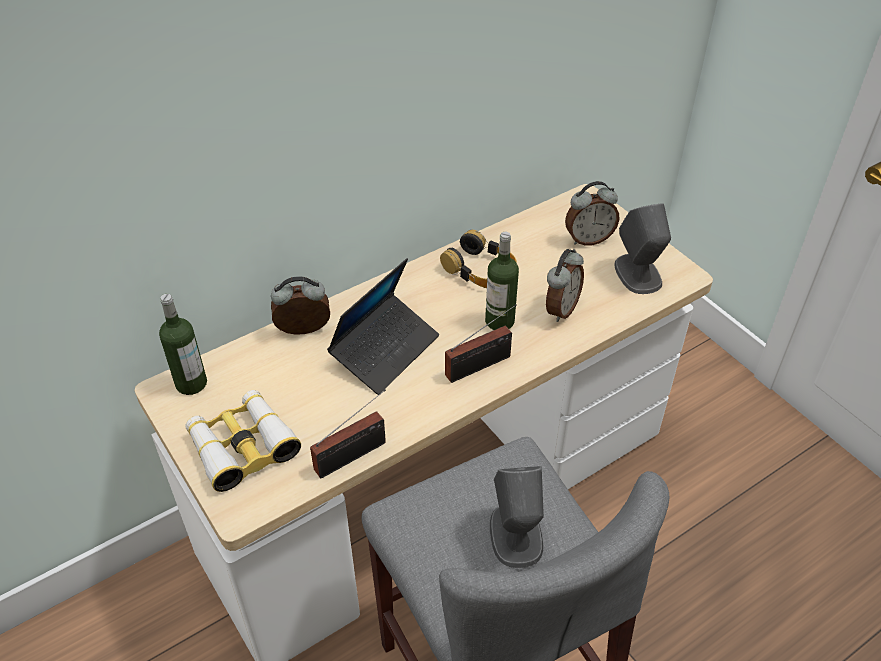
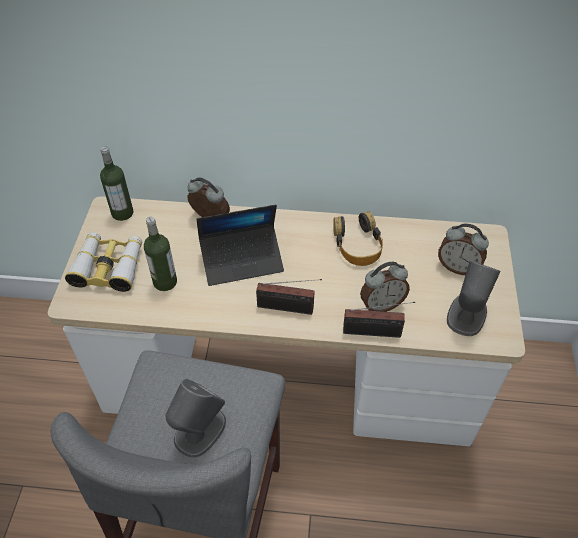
camera: 40 degrees right, 5 degrees up
(354, 455) = (157, 313): radio -> radio (375, 332)
(499, 321) = (331, 286): bottle -> bottle (165, 282)

